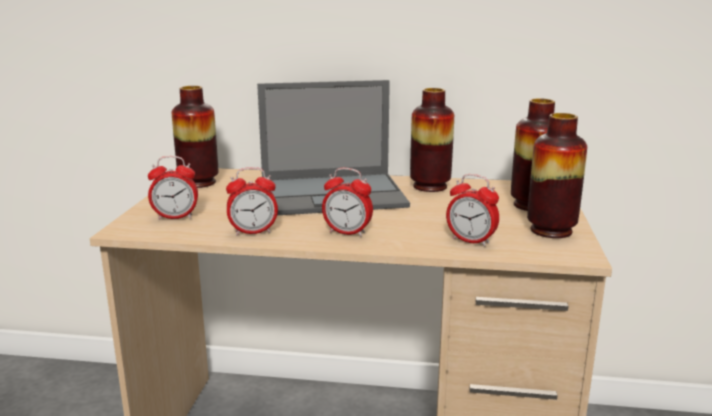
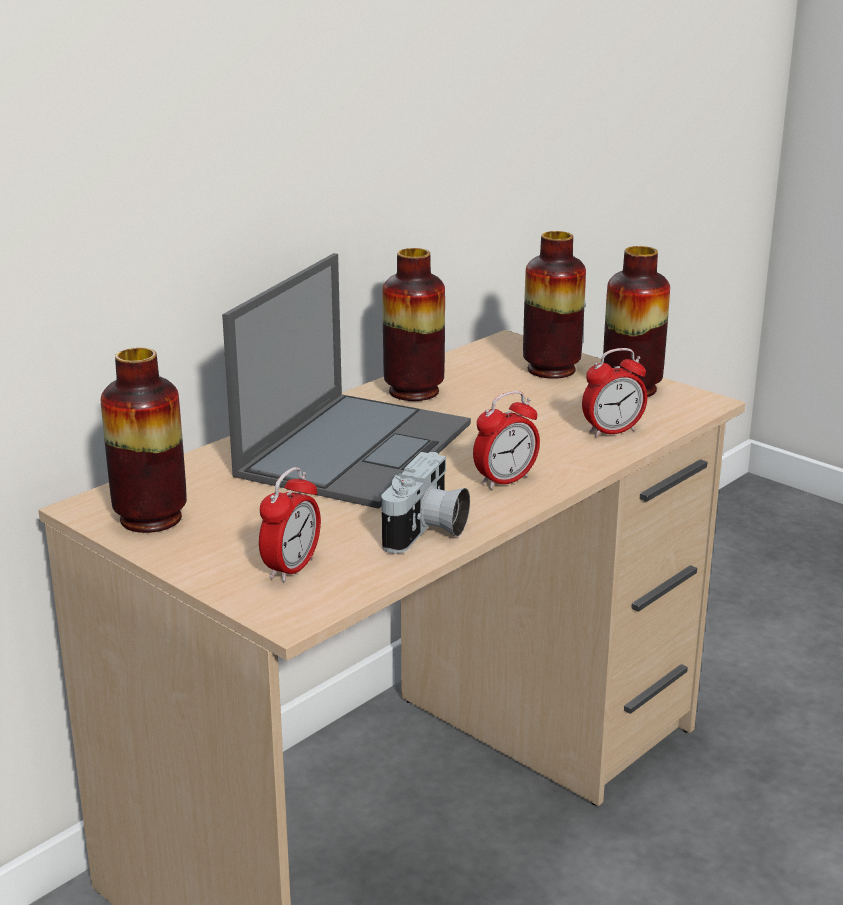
camera: 55 degrees left, 5 degrees up
(253, 232) = (427, 531): alarm clock -> camera

